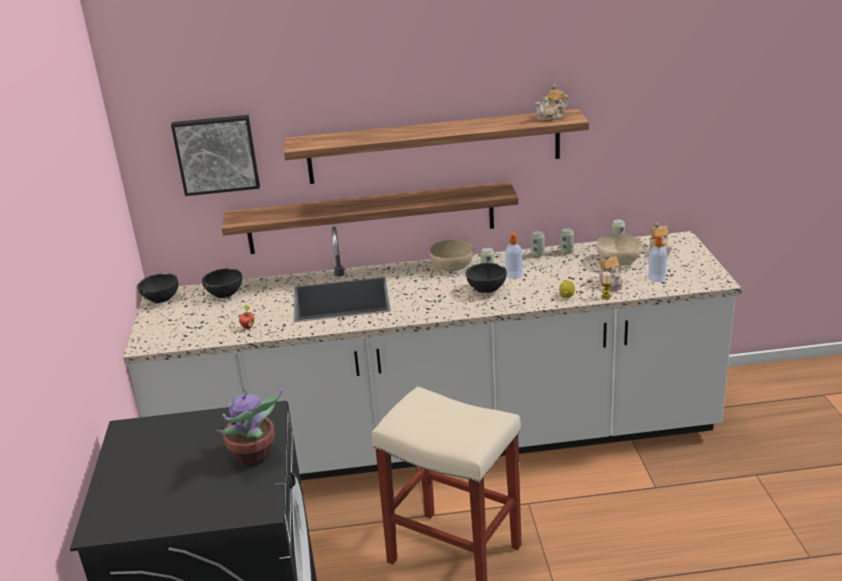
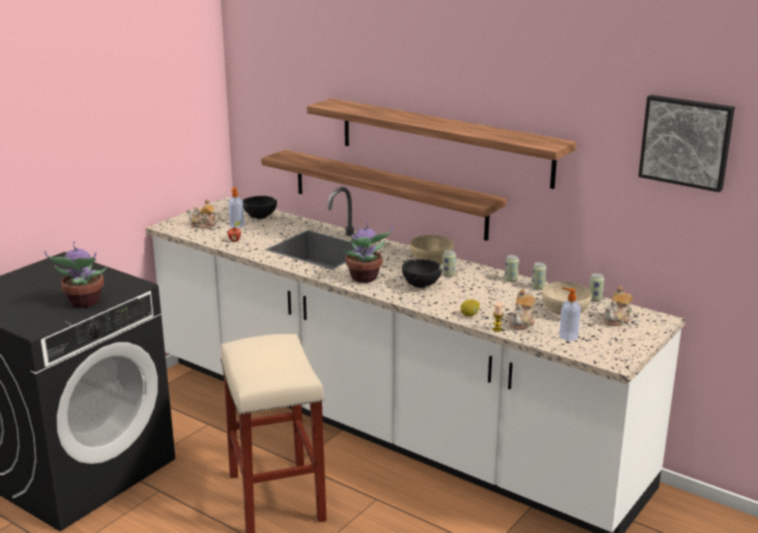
camera: 40 degrees right, 5 degrees down
(162, 300) = (223, 206): black bowl -> none
(216, 154) = (285, 98): picture -> picture (686, 141)
(432, 305) = (364, 278): none -> potted plant
(514, 275) = (462, 285): soap dispenser -> soap dispenser (236, 226)
(552, 117) = (537, 140): teapot -> teapot (203, 225)

